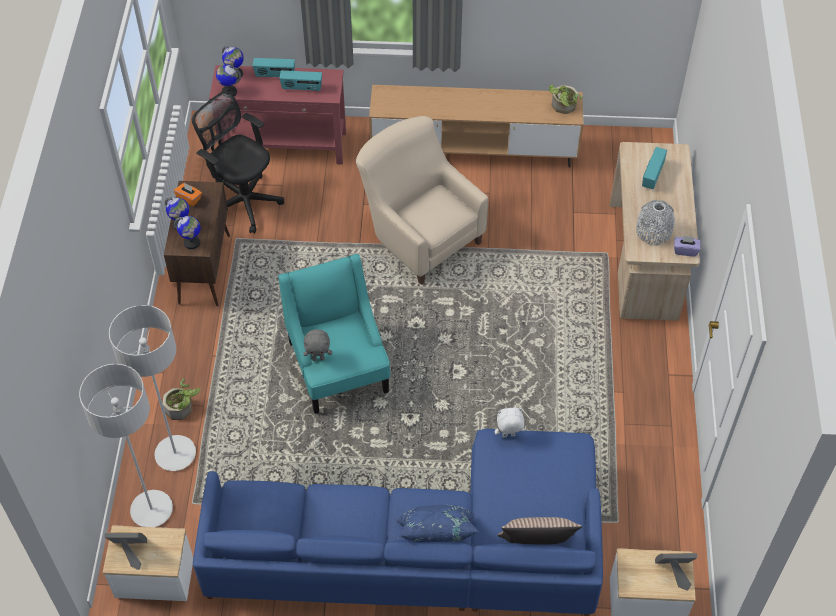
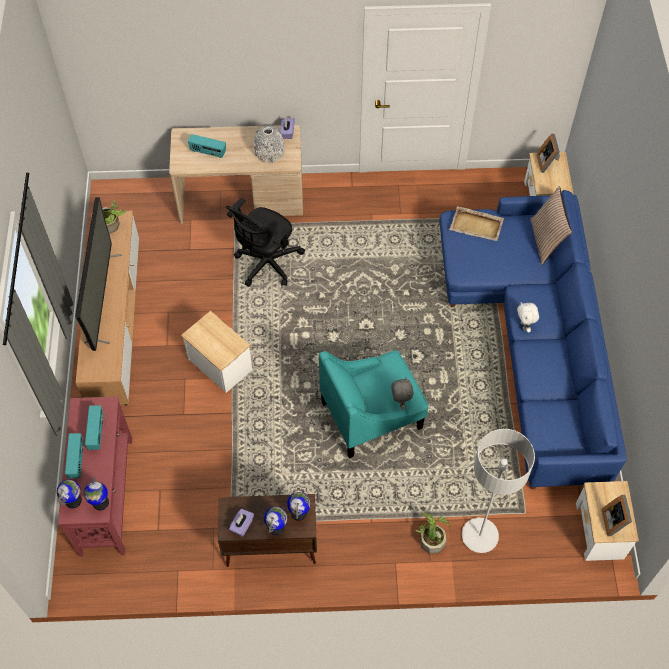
camera: 95 degrees left, 5 degrees up
(151, 510) = (537, 545): grey floor lamp -> none
(189, 198) = (242, 525): orange tissue box -> purple tissue box
(243, 200) = (180, 524): black office chair -> black office chair (266, 264)
(419, 235) = (220, 364): beige armchair -> side table
(436, 538) = (553, 303): blue pillow -> none
(469, 102) = (102, 298): none -> television
(508, 436) = (454, 262): white plush toy -> white plush toy (524, 326)
(563, 466) = (477, 225): none -> beige tray

